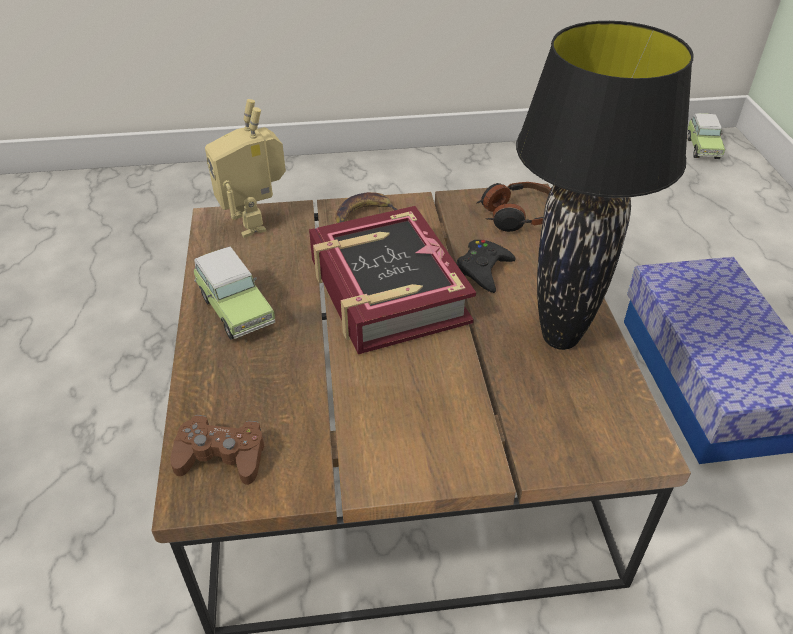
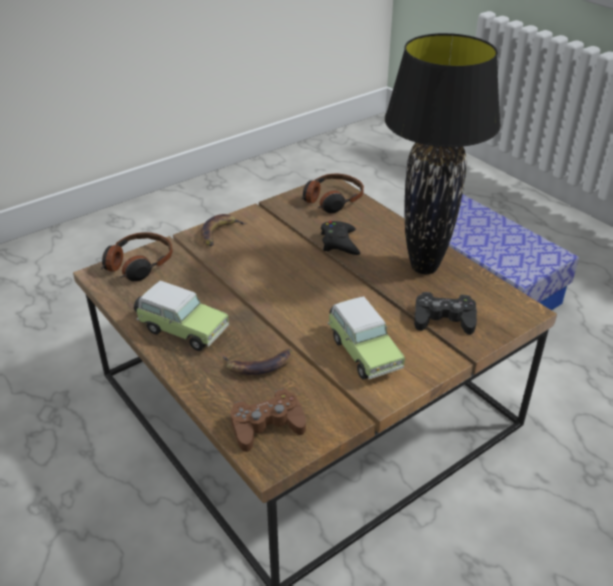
camera: 30 degrees left, 5 degrees down
(255, 221) = (138, 265): toy robot -> headphones
(274, 382) = (259, 365): none -> banana
(386, 291) = (285, 278): book -> none
(528, 415) = (444, 319): none -> black game controller
(702, 147) = (373, 131): toy car -> toy car (362, 351)

